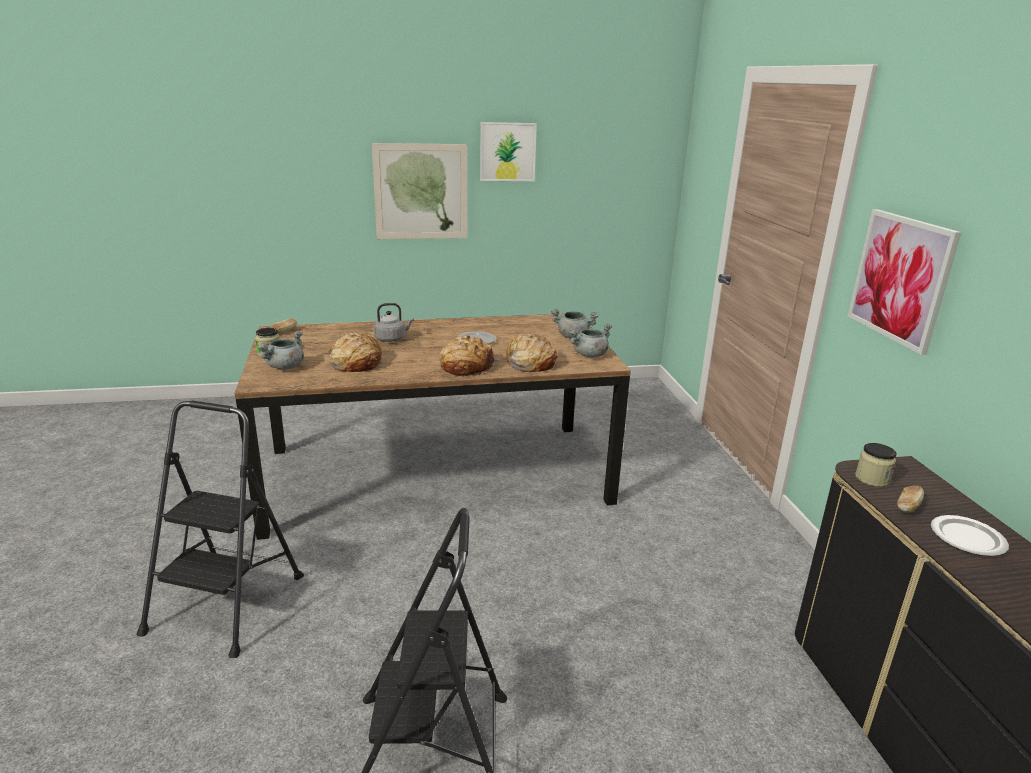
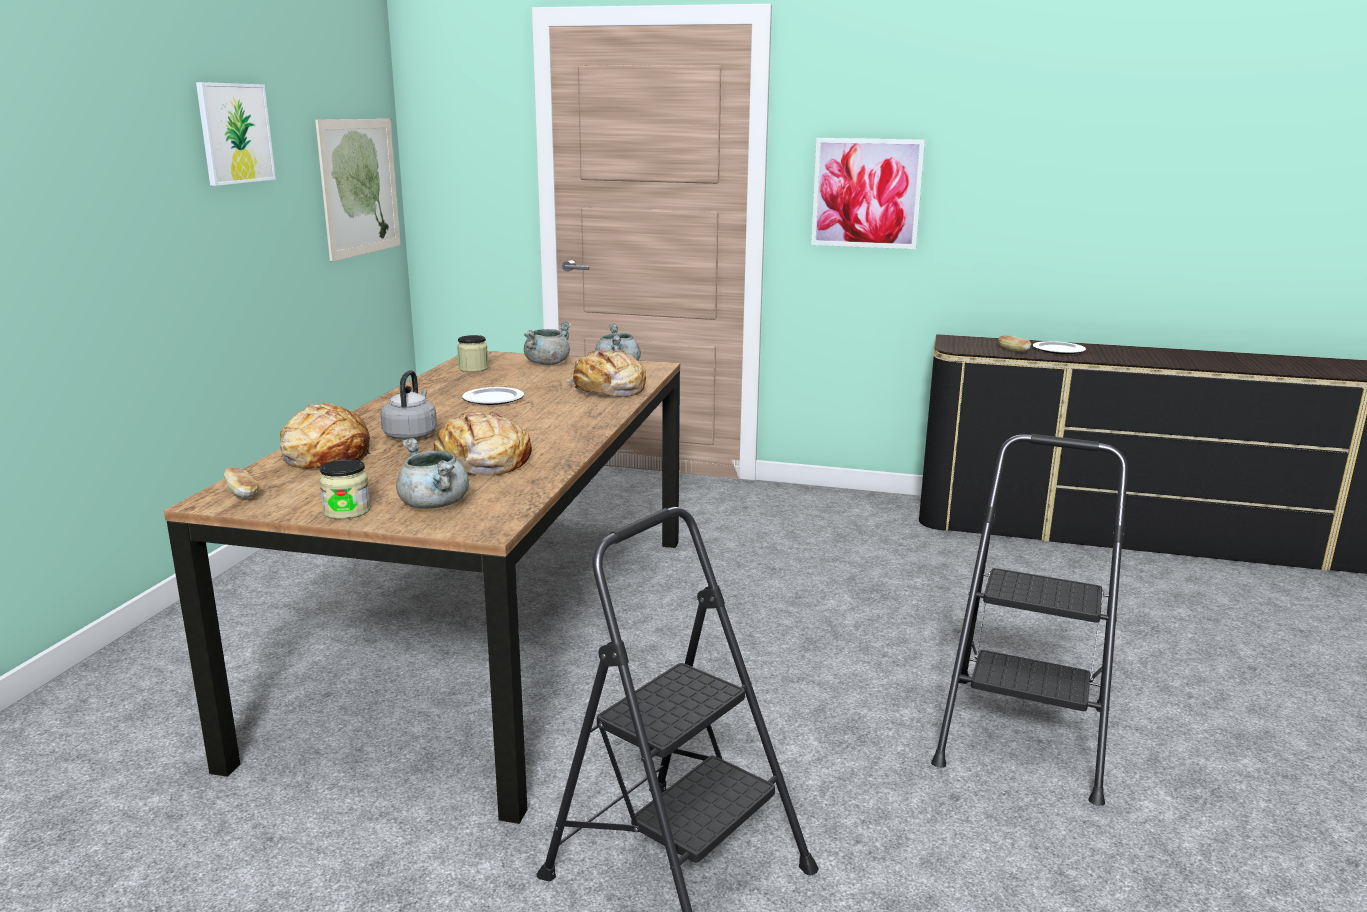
camera: 65 degrees left, 5 degrees down
(421, 192) = (135, 216): picture -> picture (359, 187)
(466, 366) = (581, 414): bread -> bread (326, 455)
(872, 479) = (968, 348): jar -> jar (473, 368)

